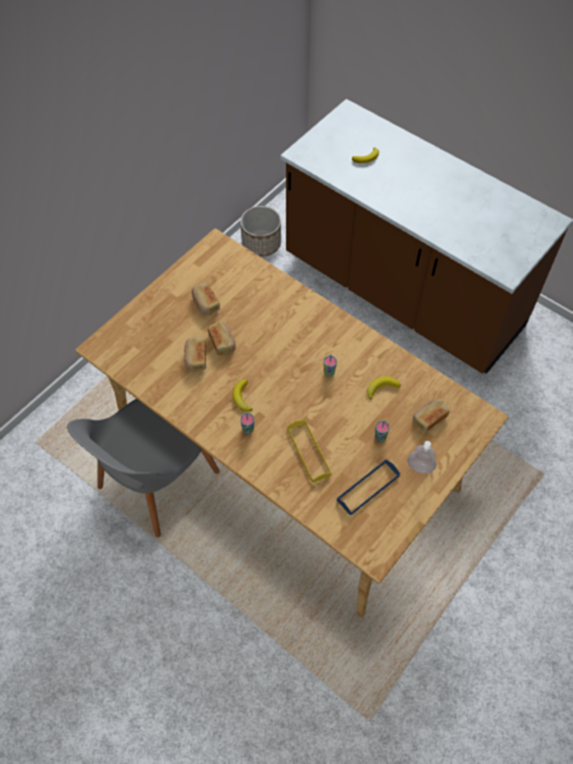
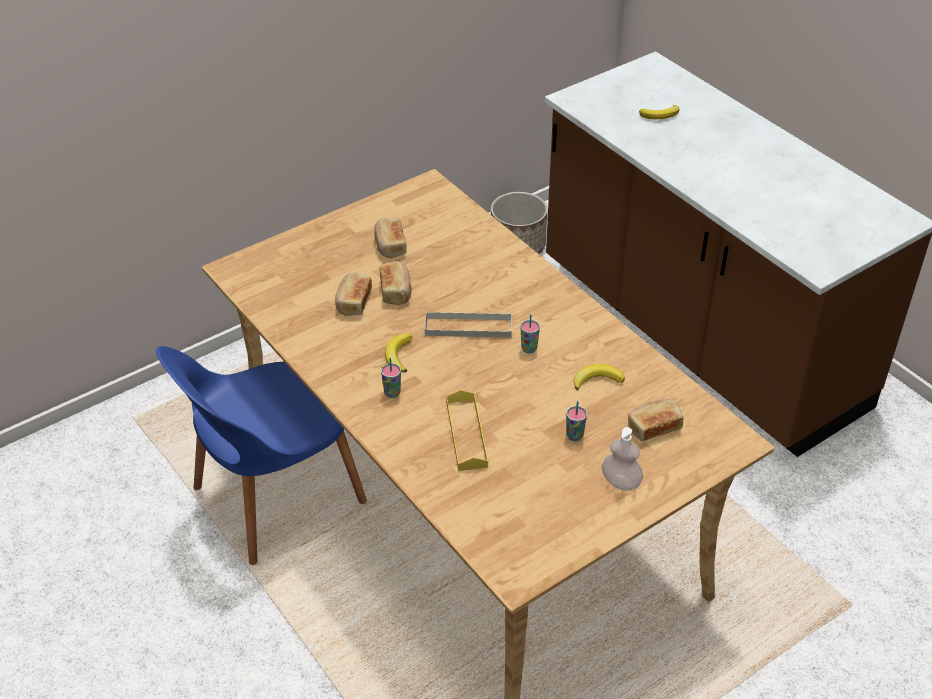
camera: 15 degrees right, 15 degrees down
(156, 482) = (274, 497): grey chair -> blue chair
(282, 363) = (468, 327): none -> grey tray
(368, 488) = (535, 492): blue tray -> none

